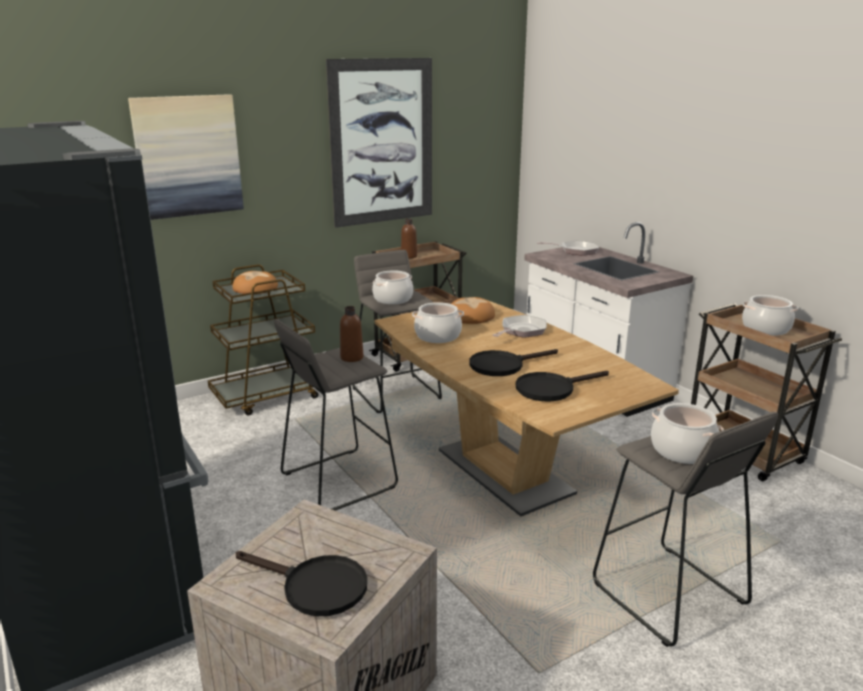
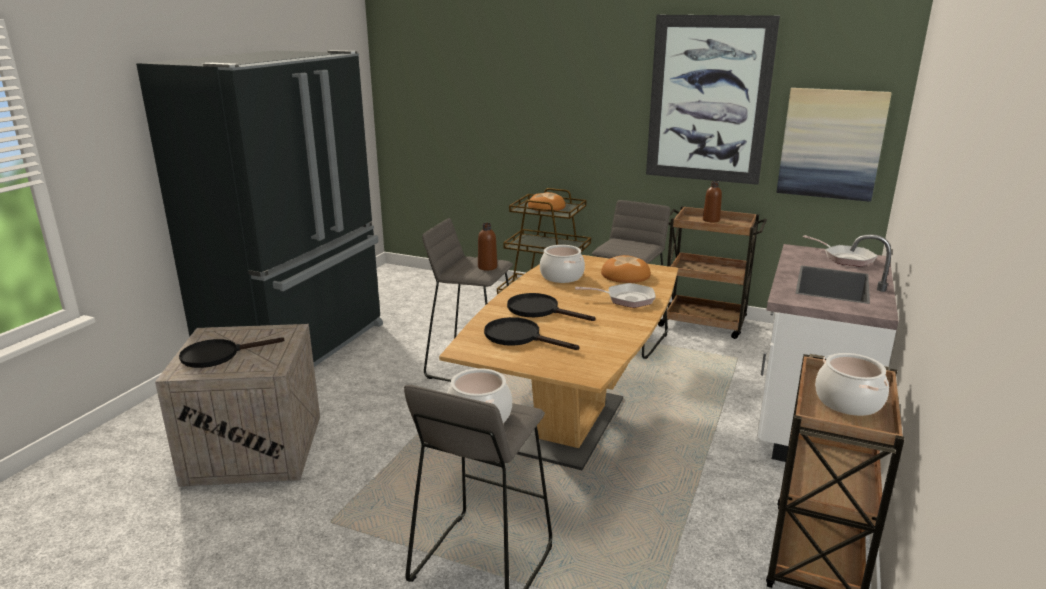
camera: 55 degrees right, 0 degrees up
(188, 156) = (528, 90): picture -> picture (831, 144)
(315, 587) = (218, 355): black frying pan -> black frying pan turned 75 degrees clockwise
(393, 299) = (620, 246): cooking pot -> none

